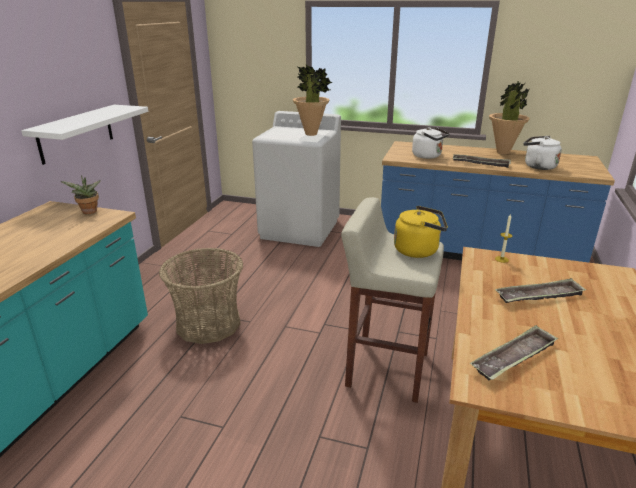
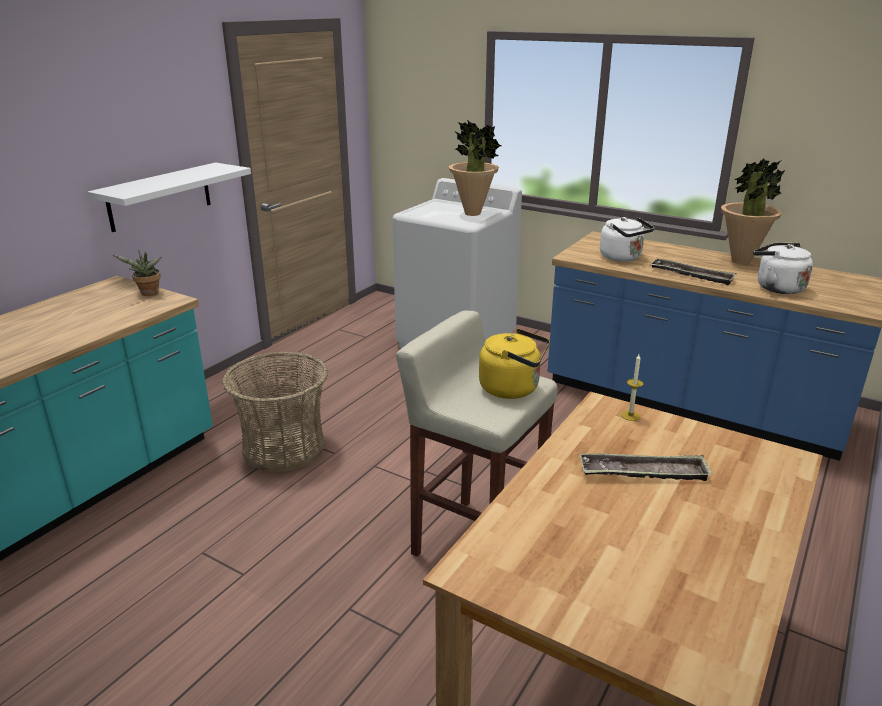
camera: 15 degrees right, 0 degrees up
(514, 358) = (543, 545): tray -> none

